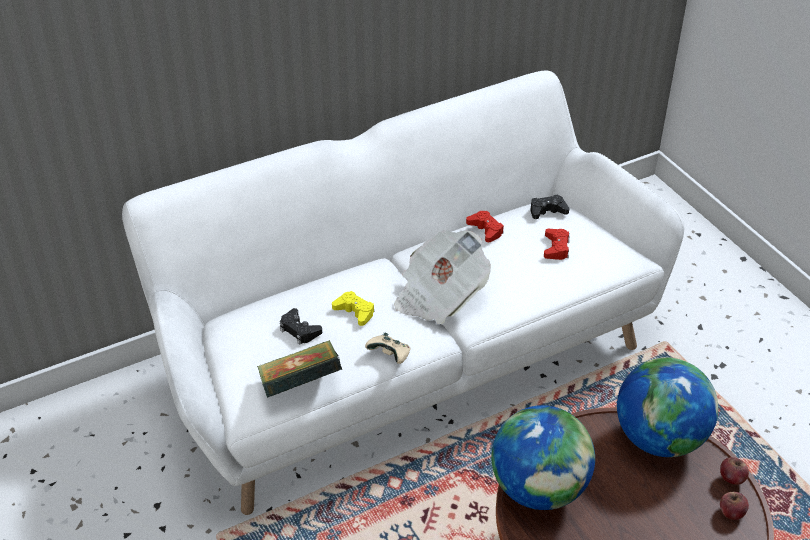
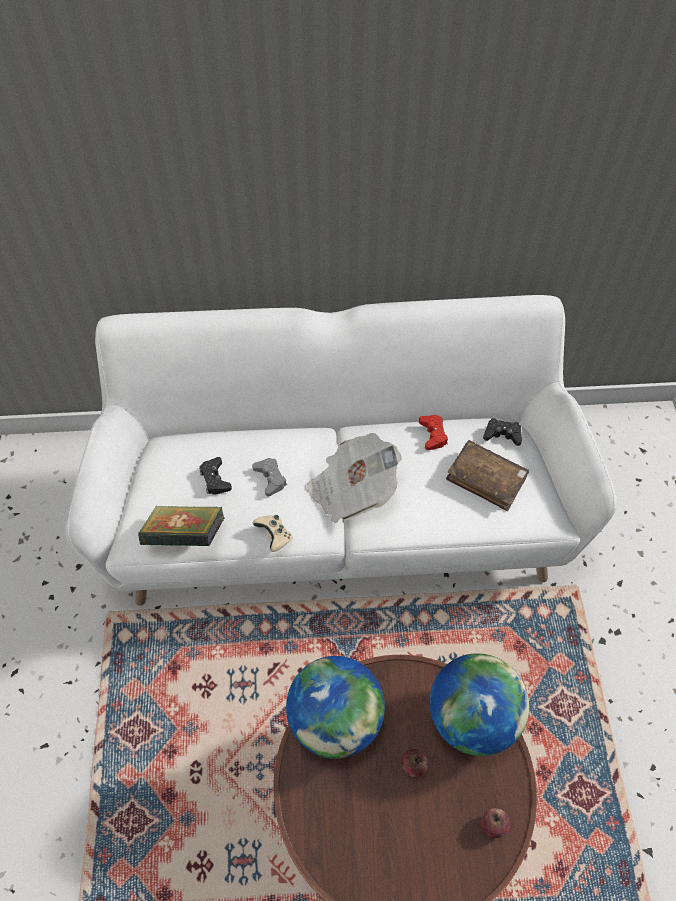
camera: 25 degrees right, 15 degrees up
(355, 312) = (270, 478): yellow game controller -> grey game controller
(556, 248) = (486, 479): red game controller -> brown book
(732, 478) = (514, 790): apple -> apple (413, 766)

